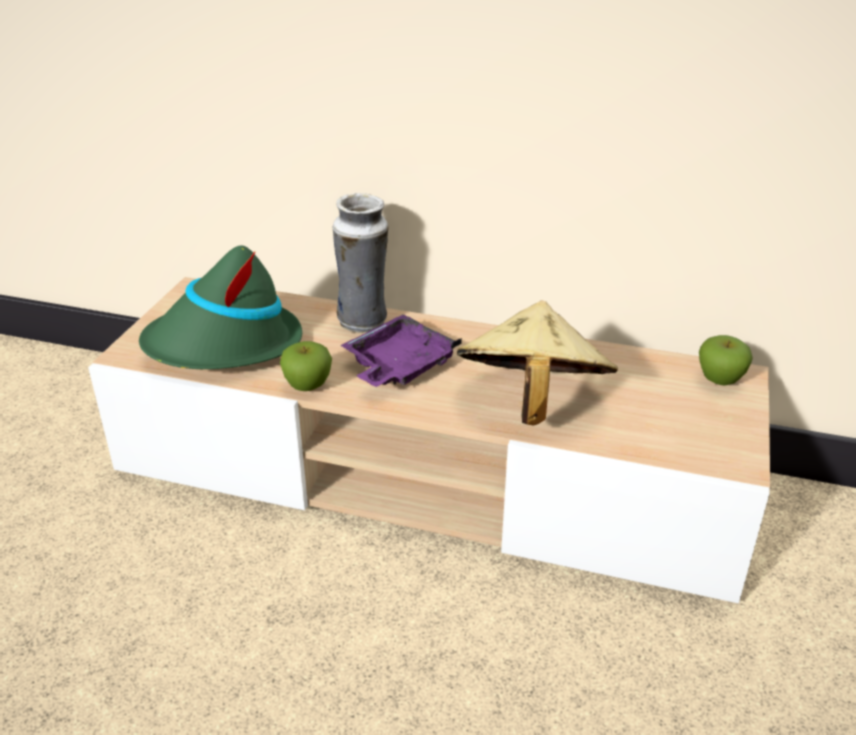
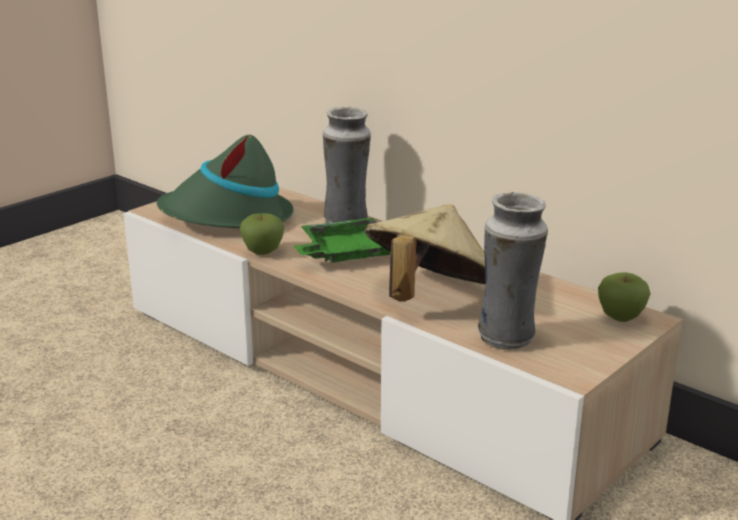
camera: 25 degrees right, 10 degrees down
(398, 366) = (345, 254): purple tray -> green tray
(648, 436) = (508, 338): none -> vase

